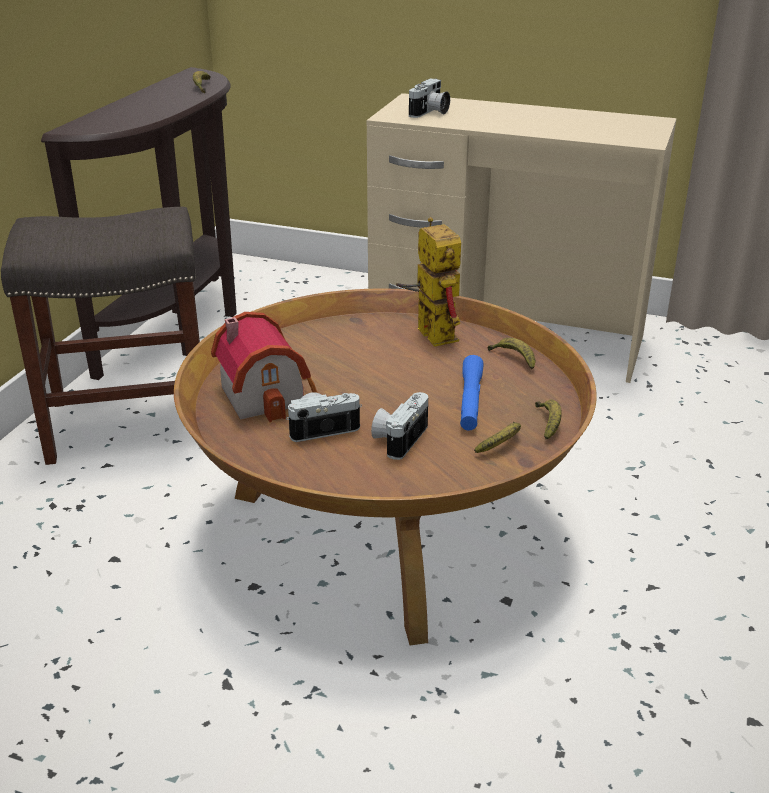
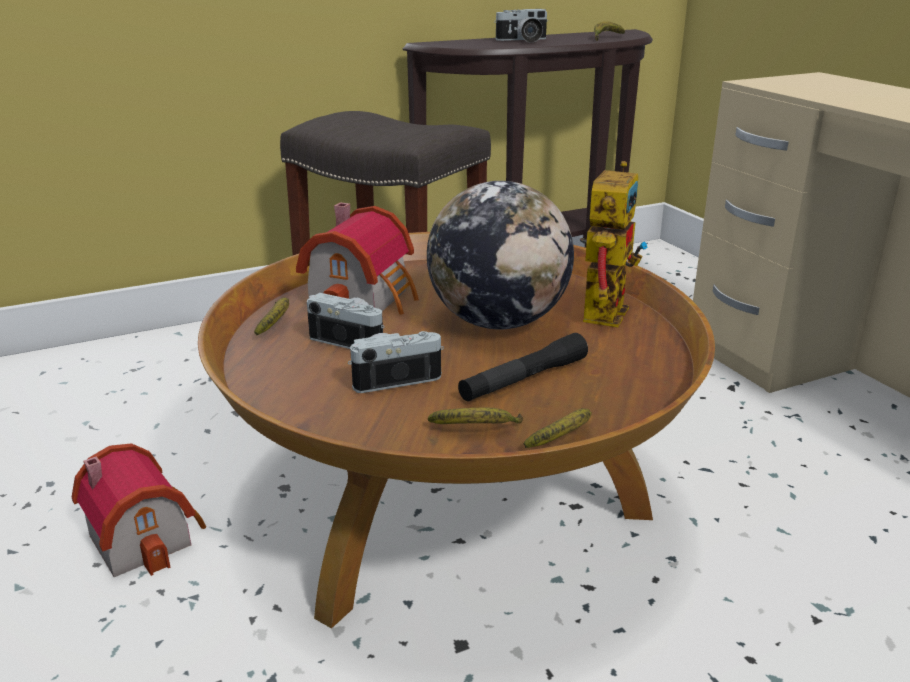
camera: 45 degrees right, 5 degrees down
(209, 682) = (146, 536): none -> toy house
(387, 370) = (498, 322): none -> globe
(430, 113) = (810, 86): camera -> camera (523, 40)
(470, 401) = (523, 379): blue flashlight -> black flashlight
(514, 359) = (648, 365): banana -> banana (276, 323)

